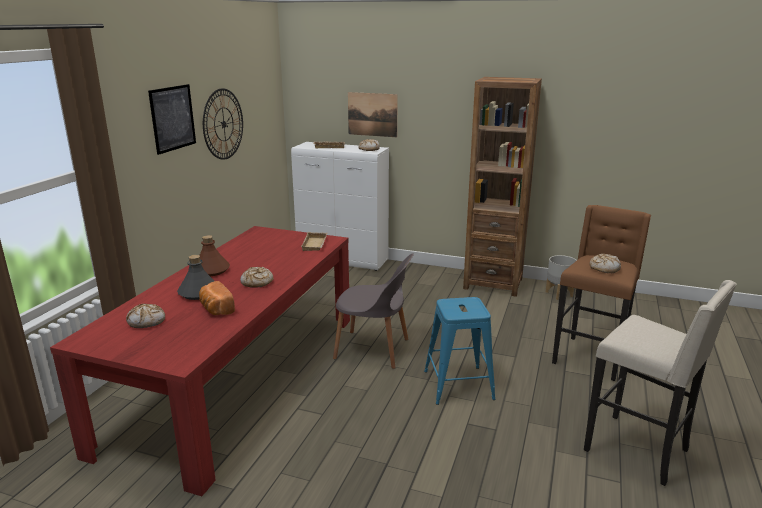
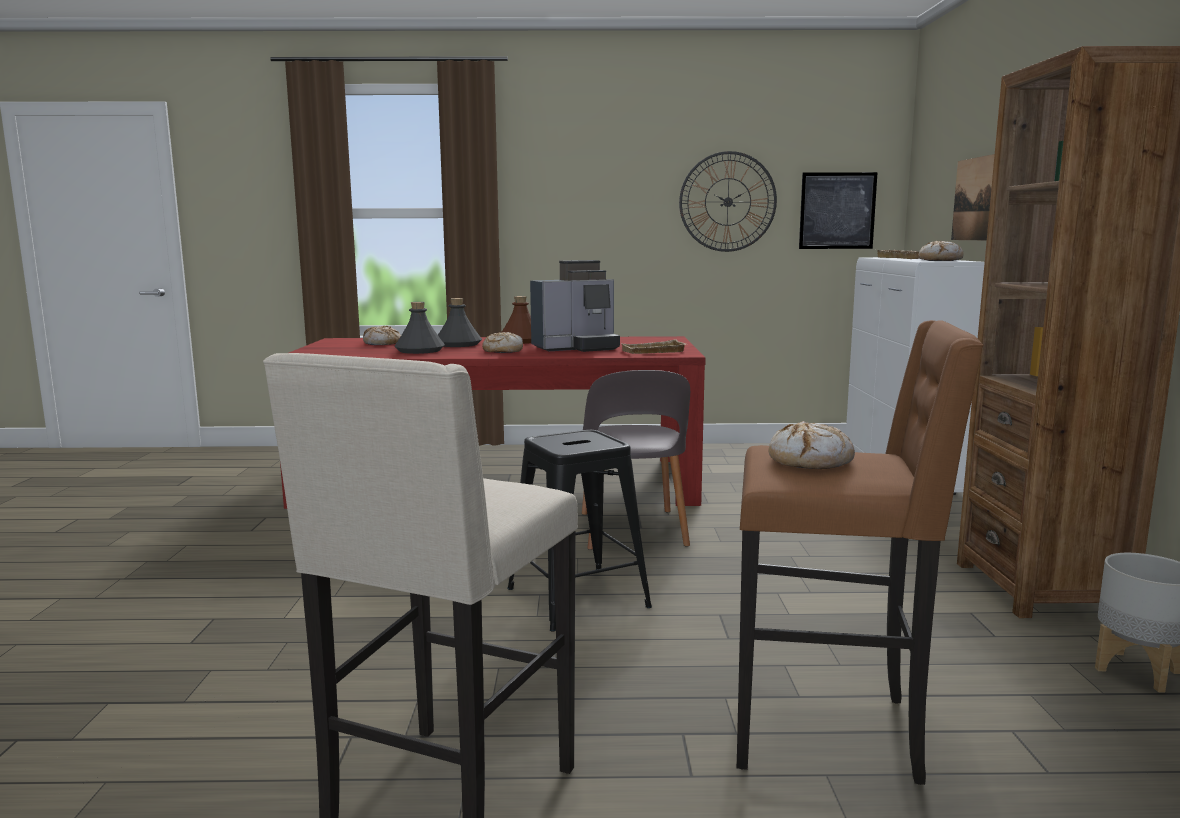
camera: 70 degrees right, 10 degrees down
(173, 118) = (622, 177): picture -> picture (837, 211)
(216, 309) = (420, 350): bread -> grey bottle
(270, 259) = (577, 348): none -> coffee machine
(458, 385) = (578, 597): blue stool -> black stool

